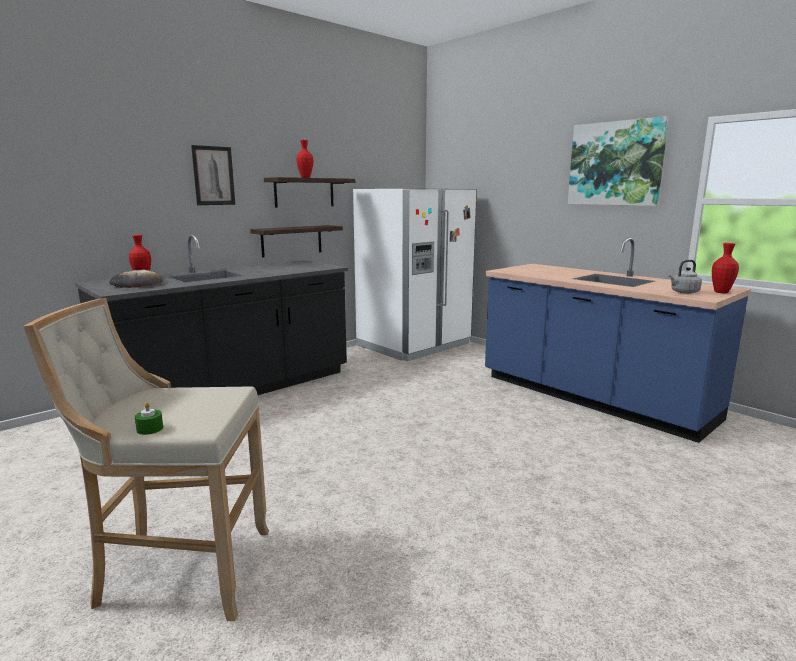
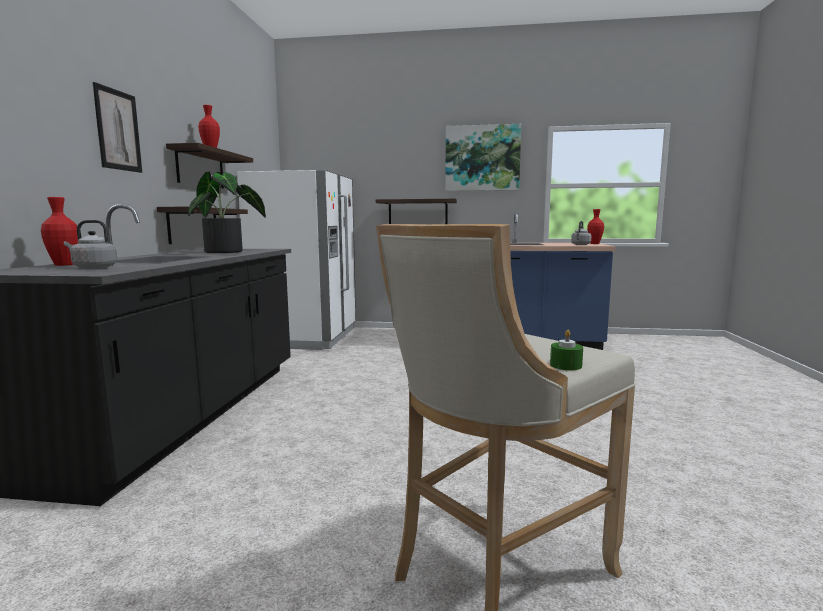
camera: 40 degrees left, 5 degrees down
(136, 284) = (93, 267): bread -> grey kettle
(283, 269) = (228, 252): none -> potted plant
(539, 227) = (418, 212): none -> shelf

